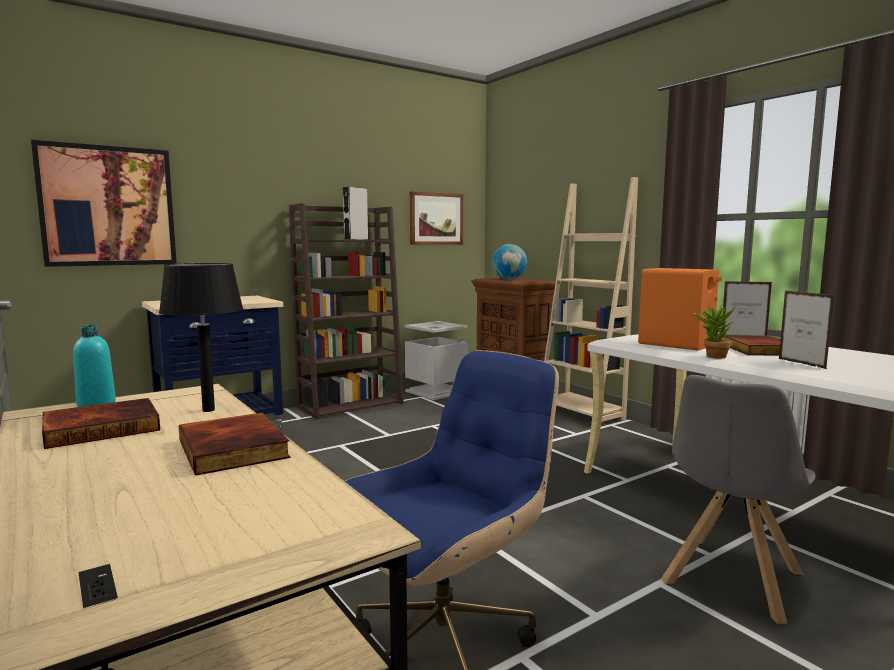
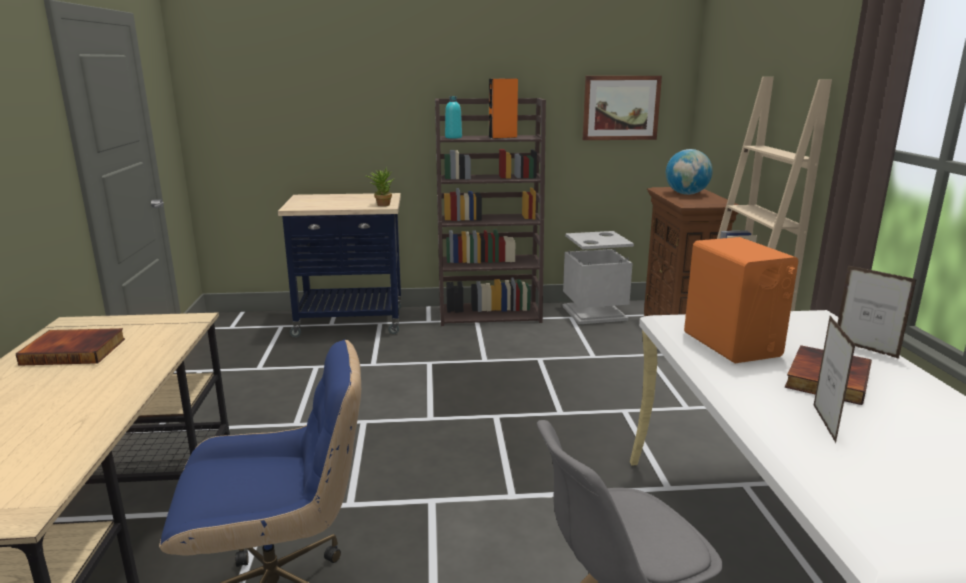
camera: 30 degrees right, 10 degrees up
(96, 404) = (112, 321): turquoise bottle -> turquoise bottle (453, 137)
(108, 206) = (264, 106): picture -> none
(209, 410) = (158, 347): black table lamp -> none
(235, 449) = (102, 398): book -> none
(356, 239) = (502, 137): grey speaker -> orange speaker
(712, 356) = (726, 379): potted plant -> potted plant (381, 204)

